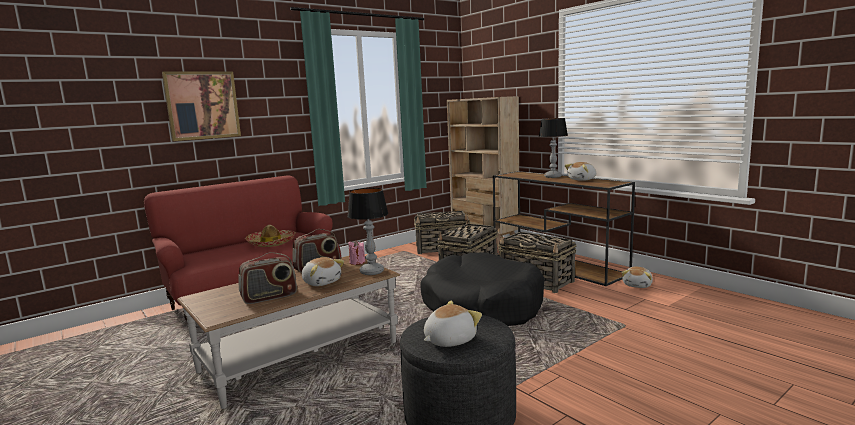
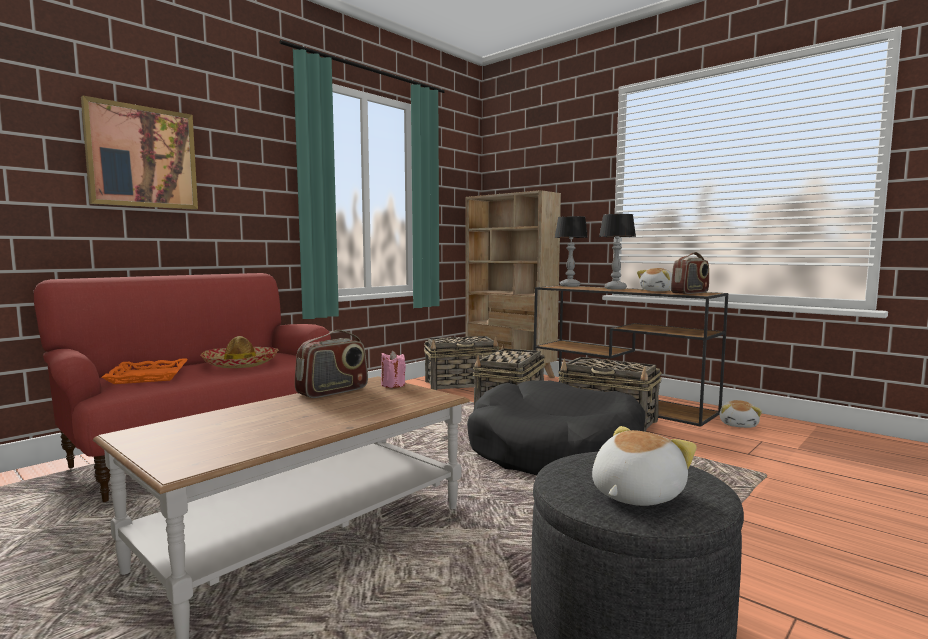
camera: 10 degrees left, 5 degrees down
(212, 253) = (147, 376): none -> orange tray
(269, 297) = (271, 432): radio -> radio (690, 292)
(322, 282) = (352, 410): plush toy -> none
(372, 271) = (425, 396): table lamp -> table lamp (570, 286)

